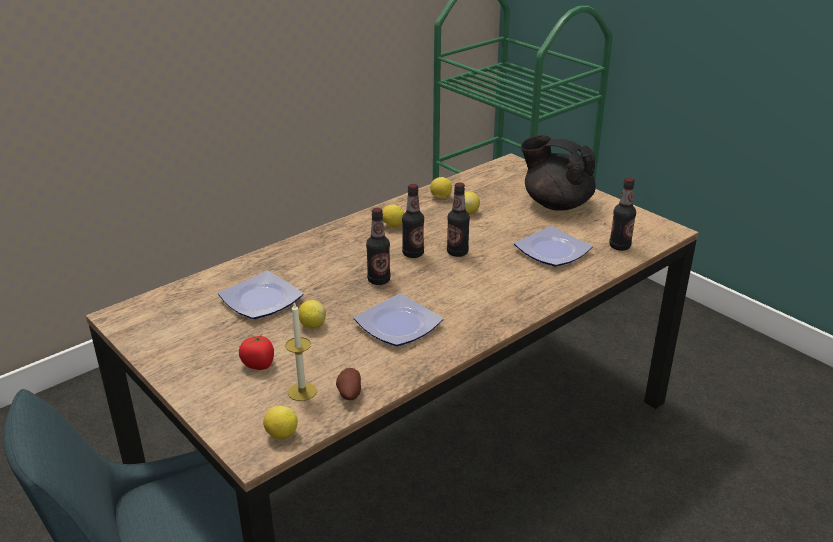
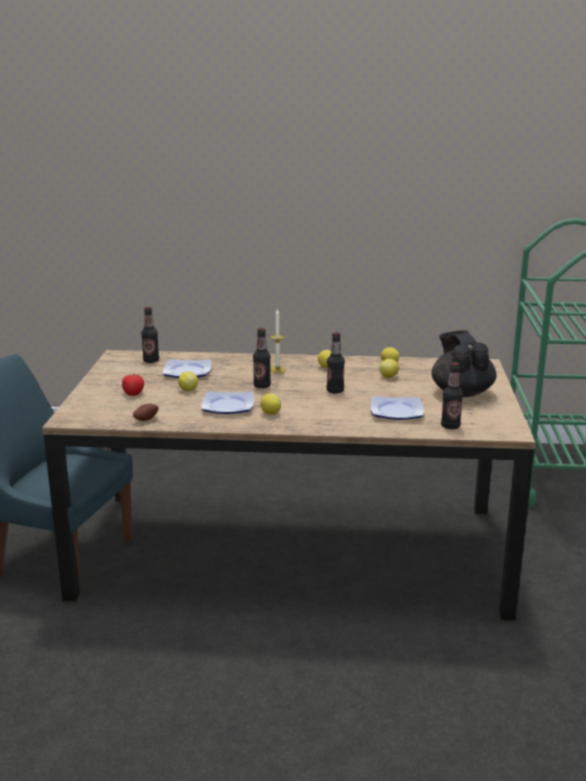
camera: 45 degrees right, 10 degrees down
(281, 434) = (88, 419): lemon -> lemon (270, 413)
(302, 391) = (128, 410): candle -> candle (277, 370)
(413, 253) = (308, 382): bottle -> bottle (151, 361)

